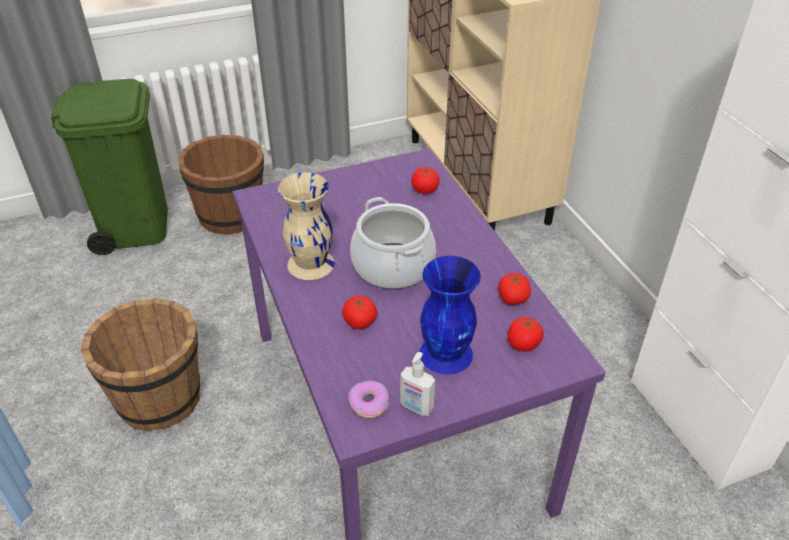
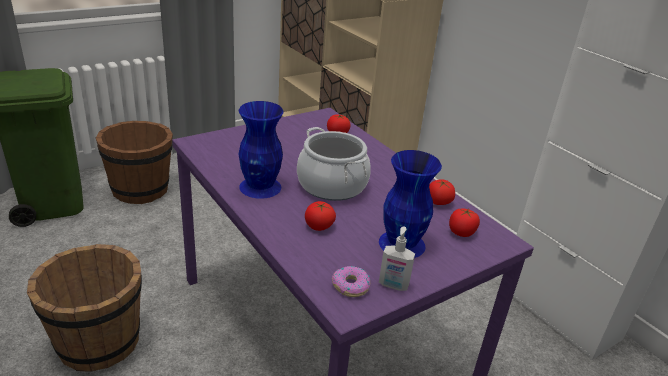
camera: 15 degrees left, 10 degrees down
(310, 264) = (260, 187): beige vase -> blue vase

